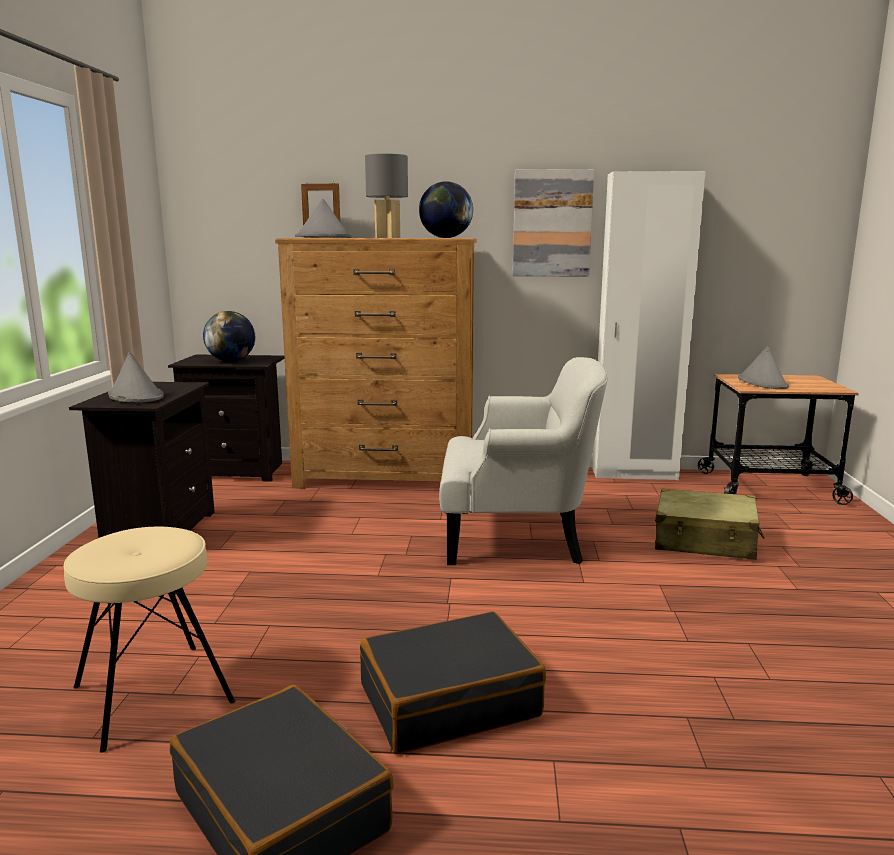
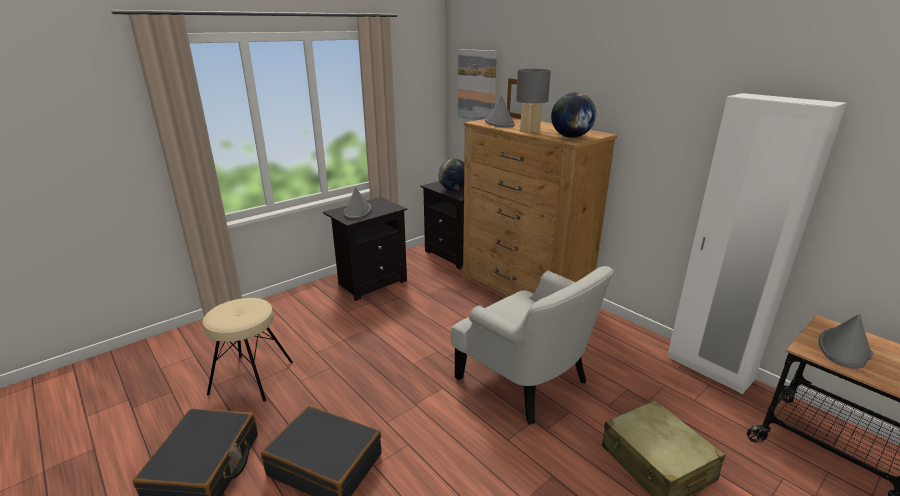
camera: 45 degrees right, 10 degrees up
(552, 223) = (682, 132): picture -> picture (477, 85)

